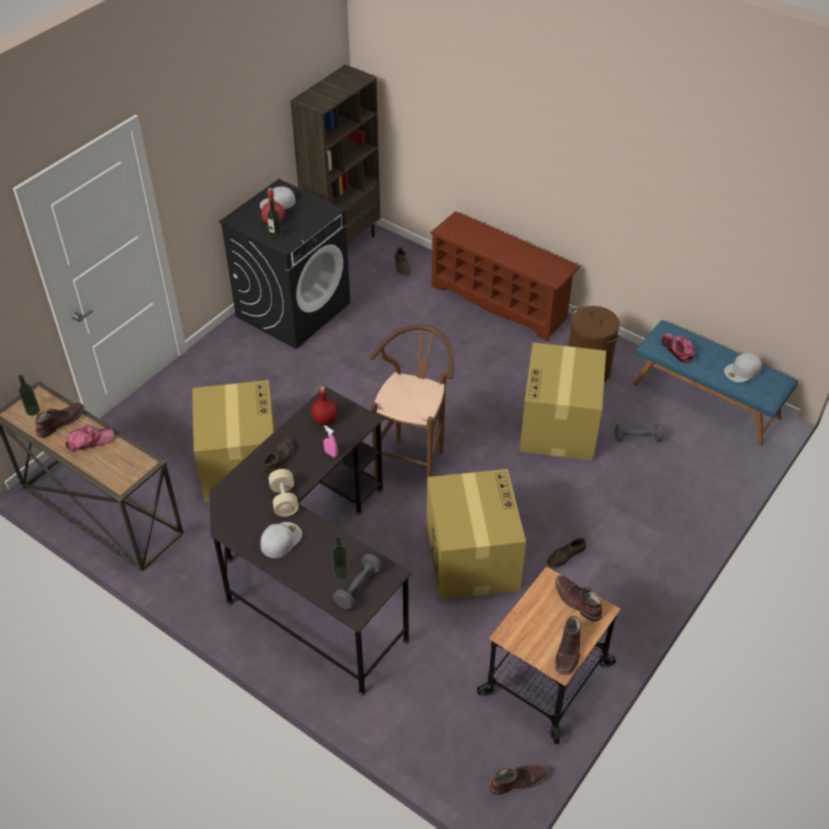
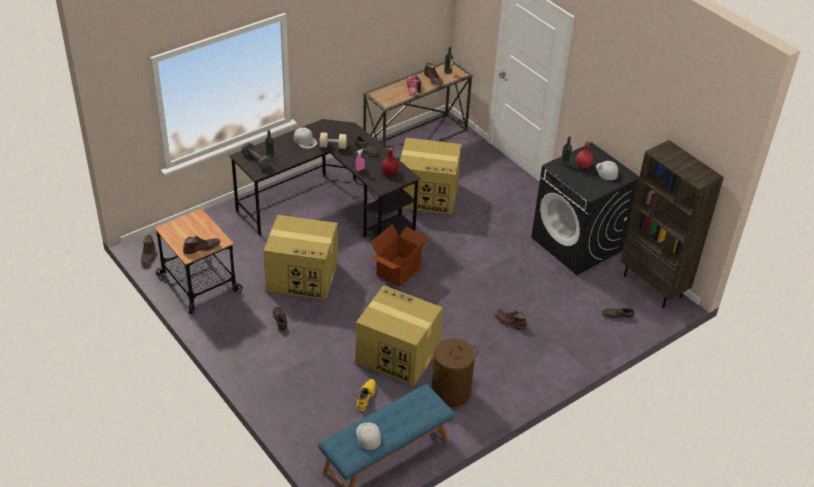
camera: 105 degrees right, 5 degrees down
(413, 460) = (397, 271): brown stool -> cardboard box
(500, 302) = (553, 363): brown shoe rack -> none
(568, 651) = (172, 234): brown boot -> brown boot (509, 322)
(637, 438) = (365, 396): grey dumbbell -> yellow boot
(677, 350) = (409, 403): cap -> none

